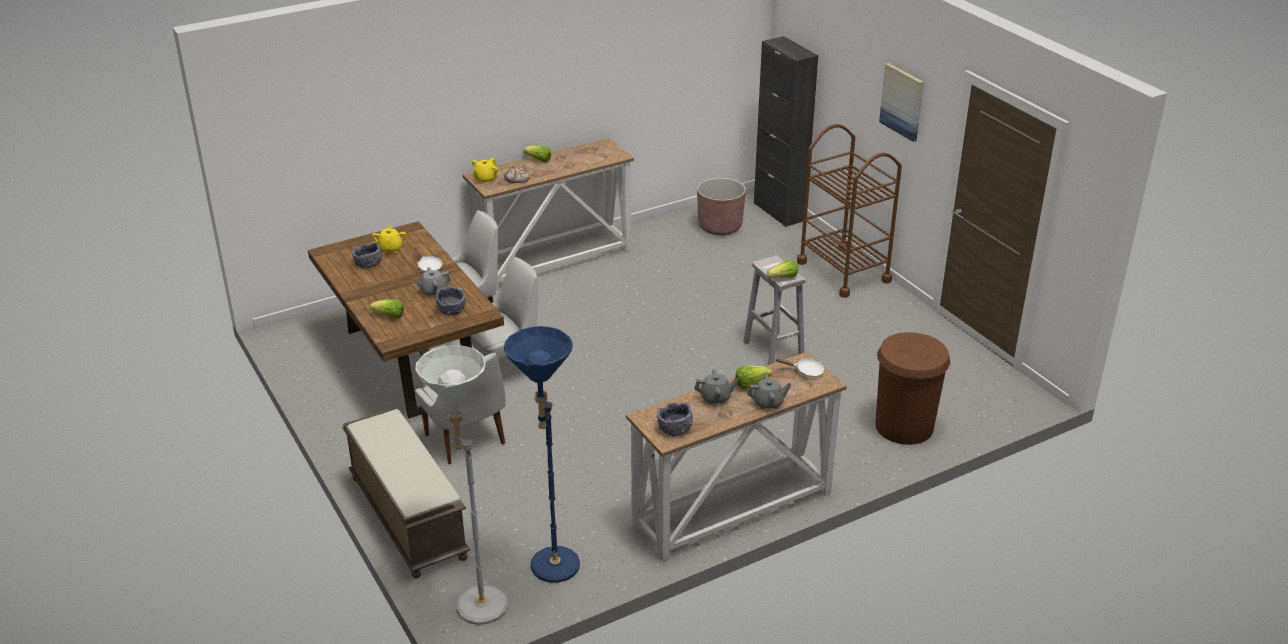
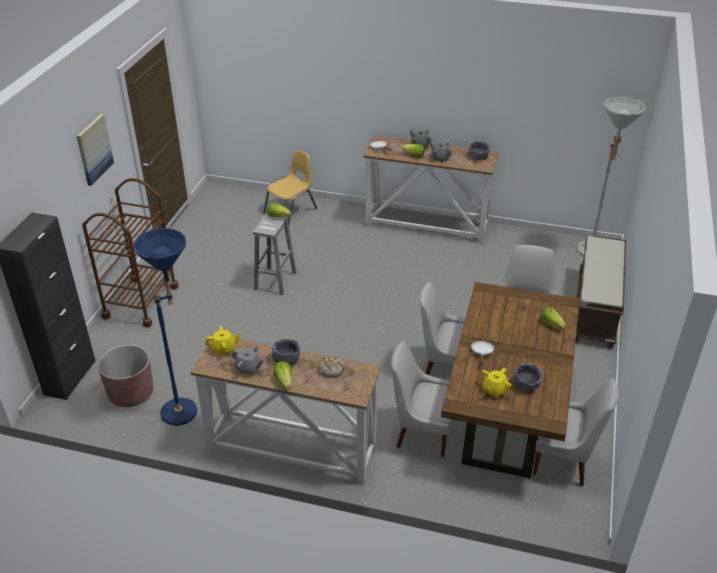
camera: 135 degrees left, 5 degrees up
(329, 358) = (564, 460): none -> white chair
(433, 291) = (501, 327): grey teapot -> grey teapot (248, 368)
(451, 309) = (503, 305): grey bowl -> grey bowl (286, 359)
(485, 179) = (356, 385): yellow teapot -> yellow teapot (224, 349)
(551, 573) = (544, 245): blue floor lamp -> blue floor lamp (186, 409)
(904, 426) = (291, 211): brown trash can -> yellow chair

